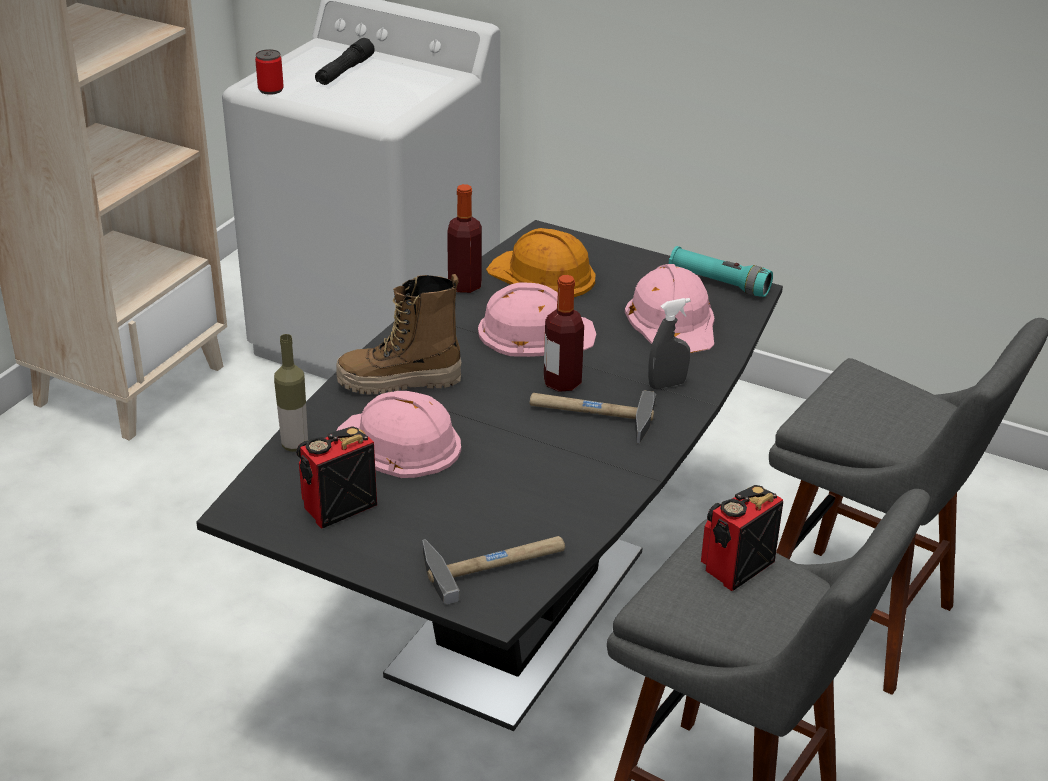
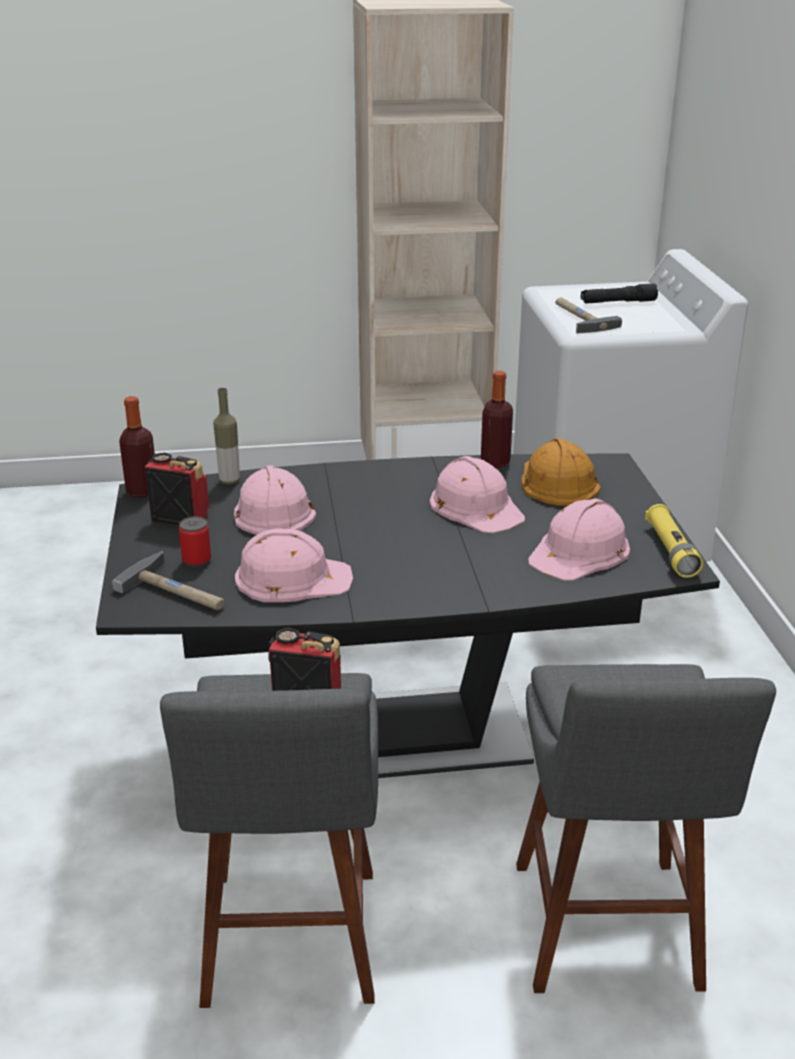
camera: 55 degrees right, 5 degrees down
(270, 90) = (549, 295): can -> can (197, 560)
(399, 382) = (343, 485): boot -> none
(547, 484) = (292, 577): none -> pink hard hat
(562, 382) = (426, 538): bottle -> bottle (142, 491)
(590, 415) = (400, 563): hammer -> hammer (578, 318)
(667, 384) = (485, 579): grey spray bottle -> none
(719, 282) = (671, 551): turquoise flashlight -> yellow flashlight

